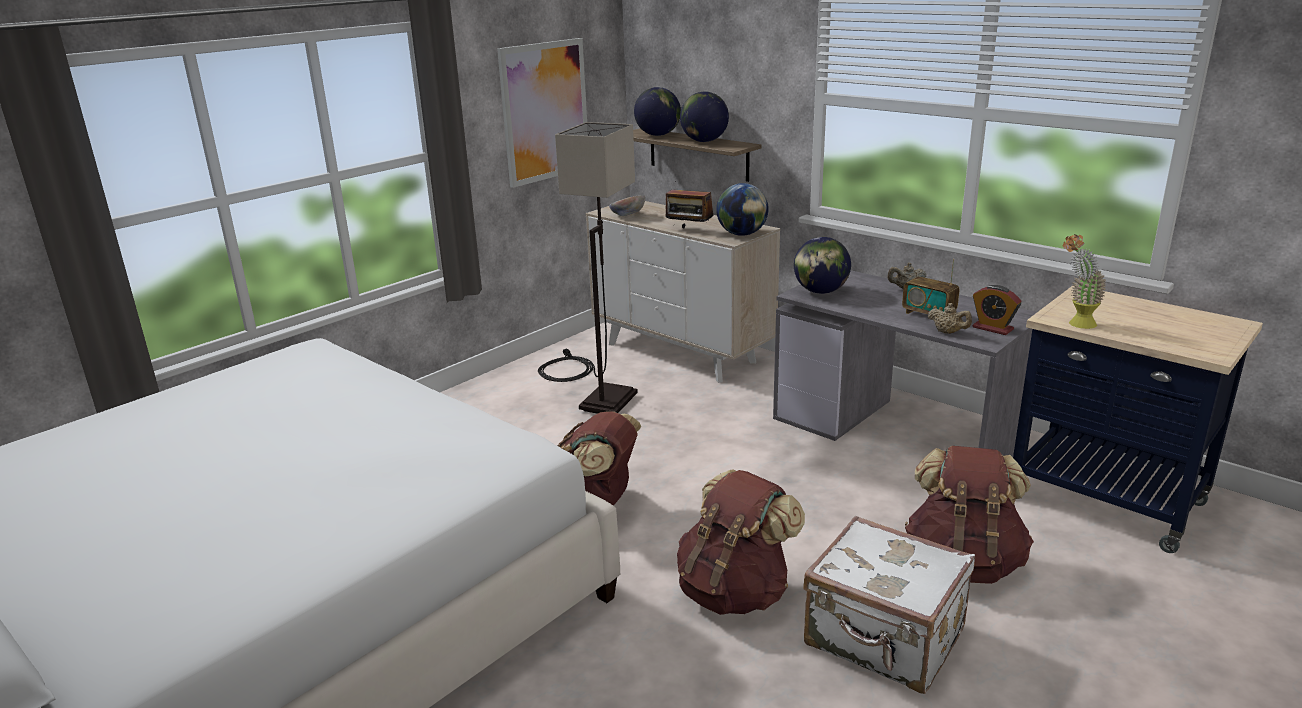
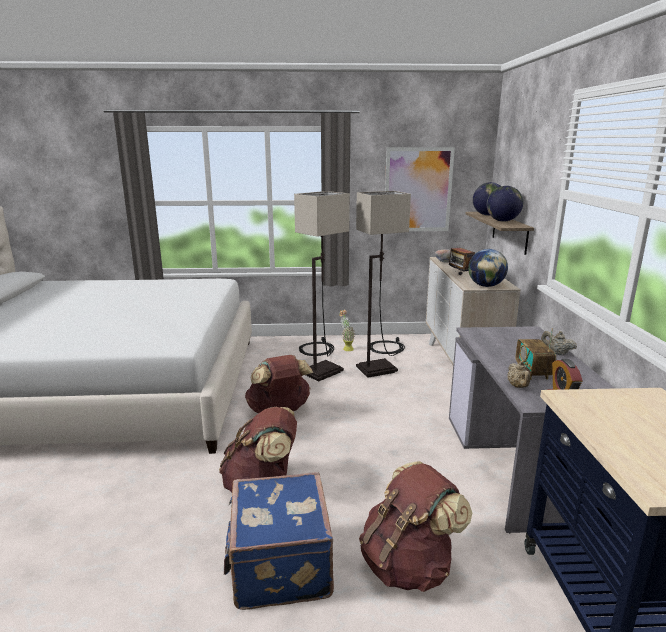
camera: 45 degrees right, 5 degrees down
(511, 422) = (320, 359): none -> floor lamp
(821, 292) = (490, 334): globe -> none
(884, 640) = (279, 565): white suitcase -> blue suitcase
(1075, 324) = (576, 408): potted plant -> potted plant (346, 348)

